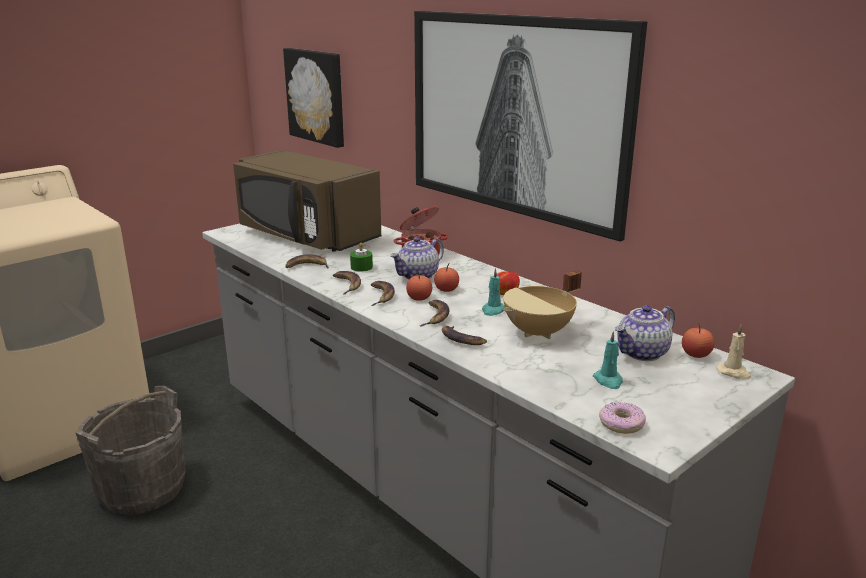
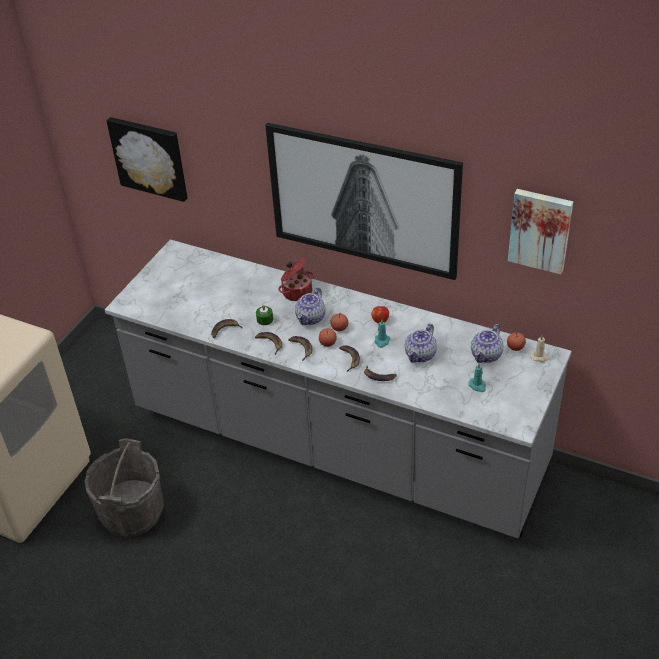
camera: 20 degrees left, 20 degrees up
(306, 235) = (193, 290): brown microwave -> none
(539, 333) = (420, 355): beige cooking pot -> teapot
(622, 424) = (497, 417): donut -> none
(760, 132) = (540, 229): none -> picture

